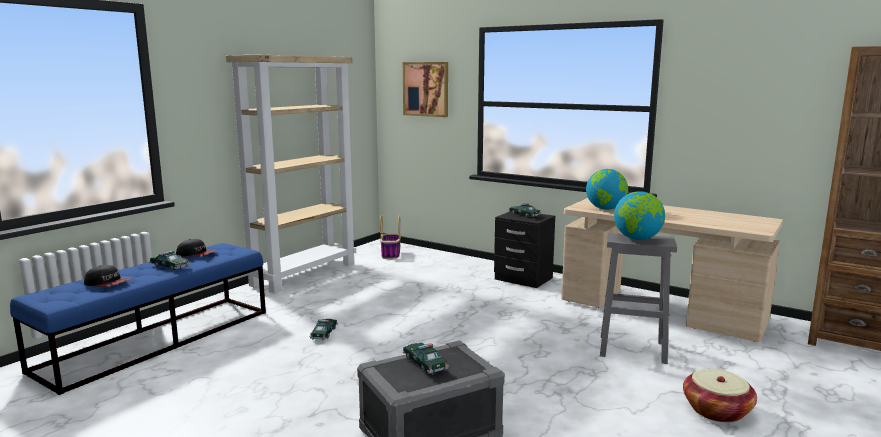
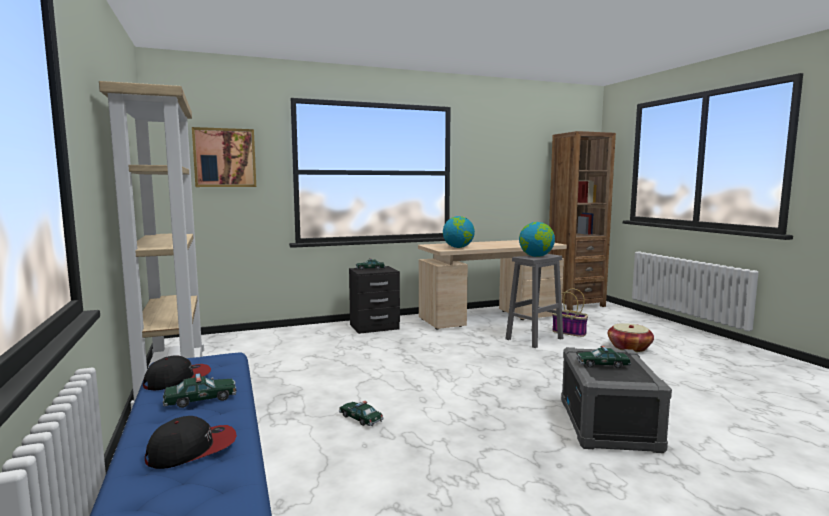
camera: 55 degrees left, 5 degrees down
(391, 254) = (217, 346): basket -> basket (570, 332)

